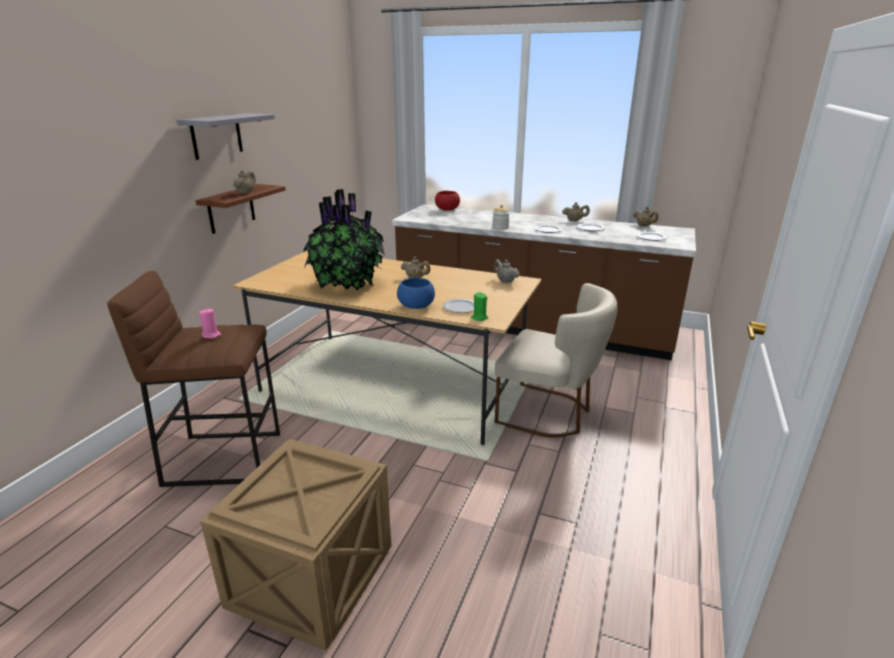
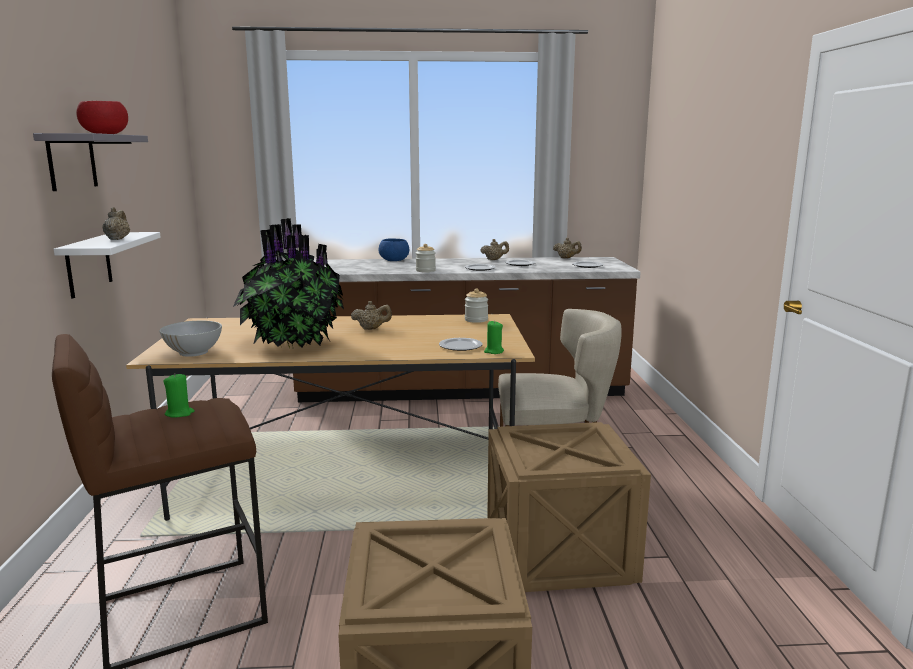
camera: 25 degrees left, 10 degrees down
(211, 335) = (179, 413): pink candle -> green candle
(231, 209) = (88, 264): brown shelf -> white shelf
(279, 281) = (194, 352): none -> white bowl
(416, 306) = (409, 352): blue bowl -> blue bowl (394, 261)
(447, 209) = (338, 261): red bowl -> red bowl (104, 134)
(490, 494) = (561, 554): none -> crate
(505, 281) = (476, 320): beige teapot -> jar

